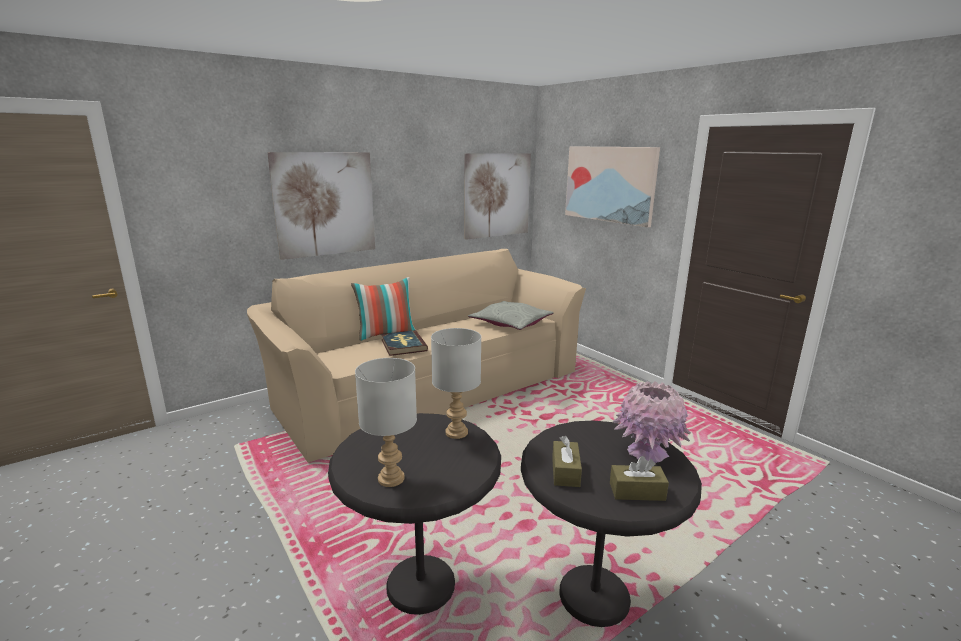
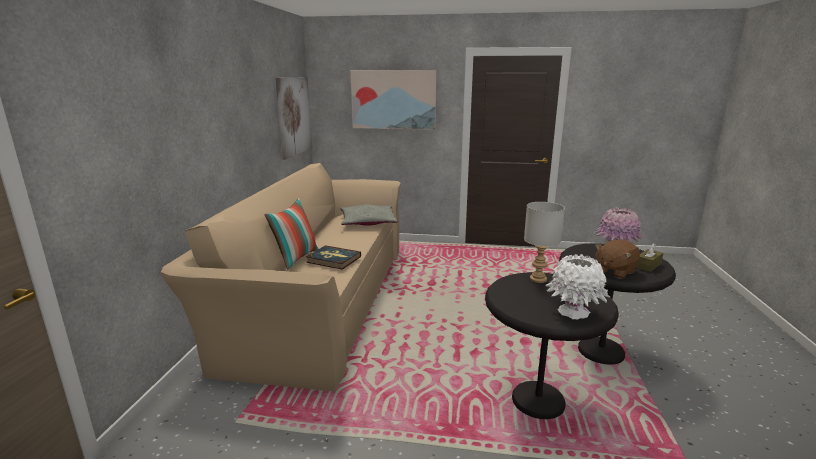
camera: 45 degrees left, 0 degrees up
(325, 204) = (200, 136): picture -> none
(392, 479) = (574, 312): grey table lamp -> white vase
(565, 471) = (614, 271): brown tissue box -> brown plush toy

